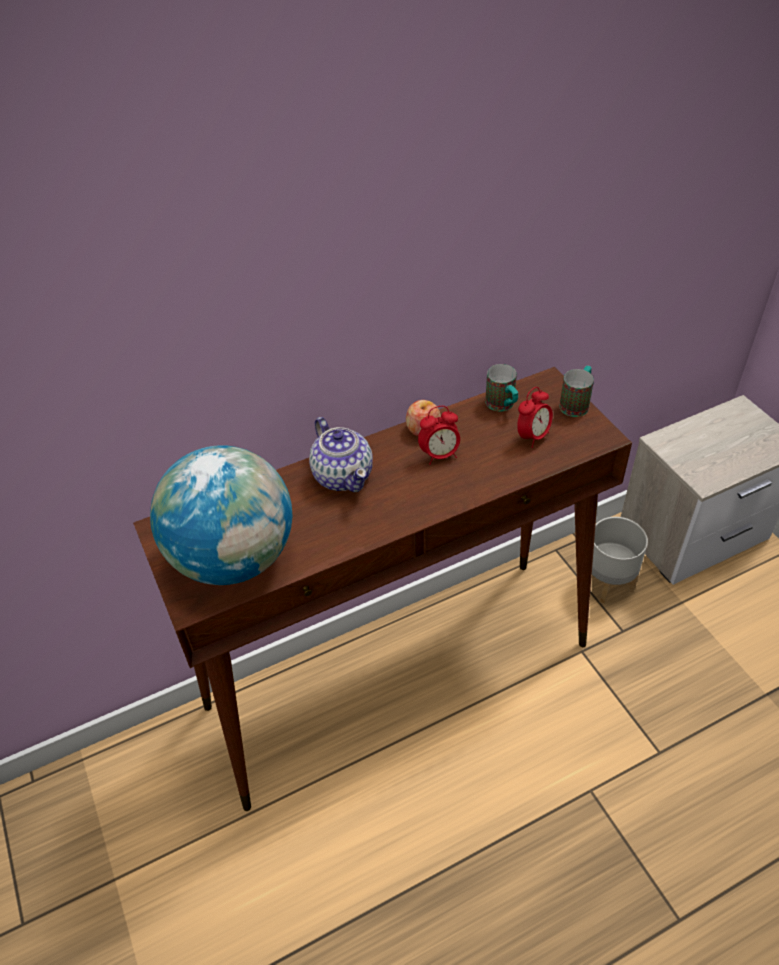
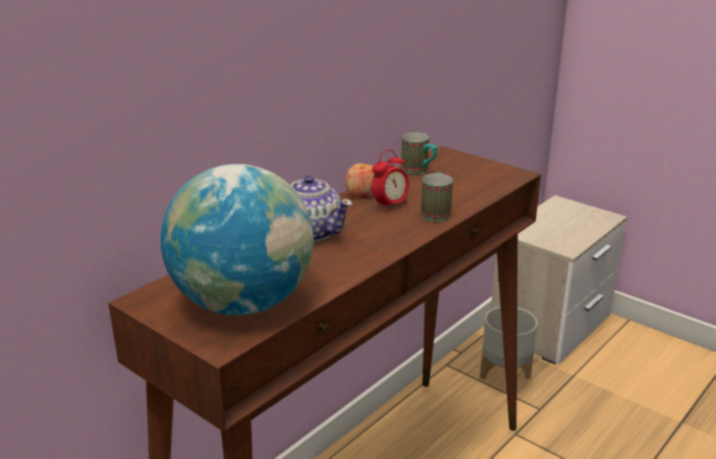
camera: 25 degrees left, 20 degrees down
(533, 436) = (460, 183): alarm clock -> none
(576, 403) = (478, 160): mug -> mug (436, 212)

